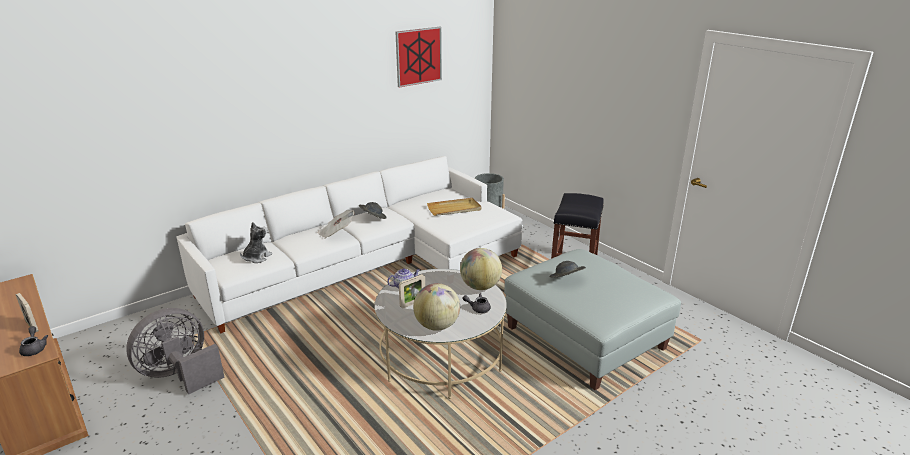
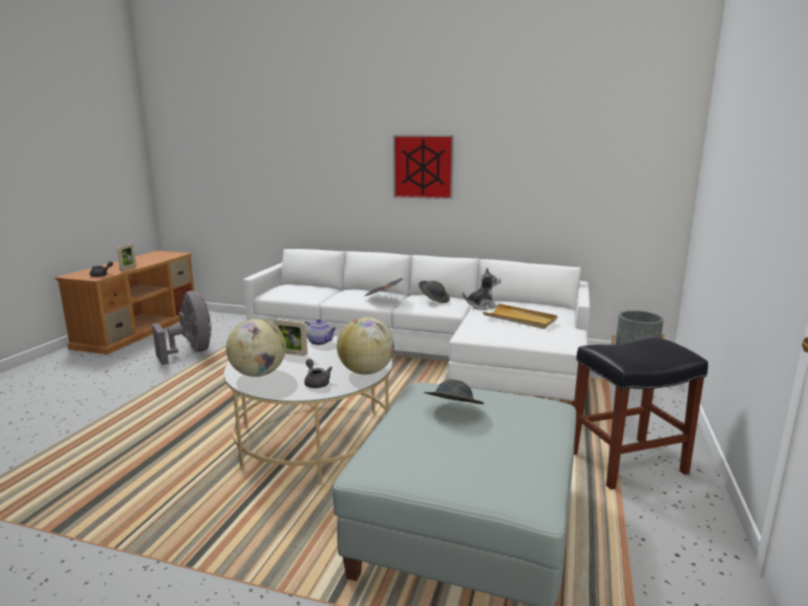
camera: 55 degrees right, 10 degrees down
(180, 375) = (191, 352): grey fan -> grey fan turned 45 degrees clockwise
(256, 258) = (303, 291): plush toy -> plush toy (482, 306)
(418, 56) = (567, 134): picture -> picture (423, 167)

